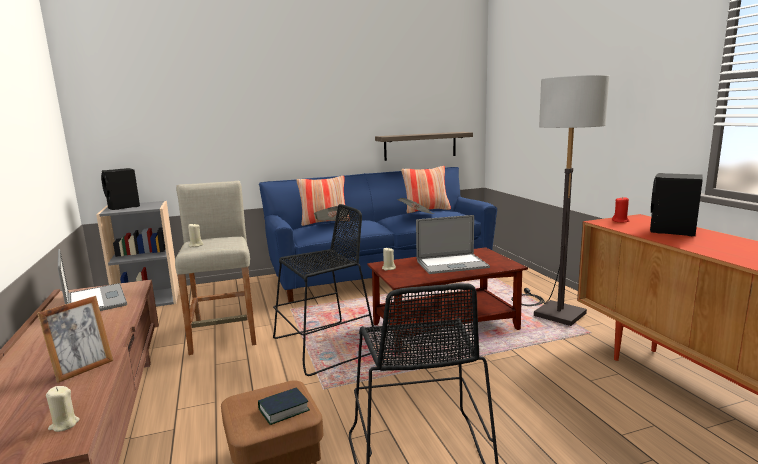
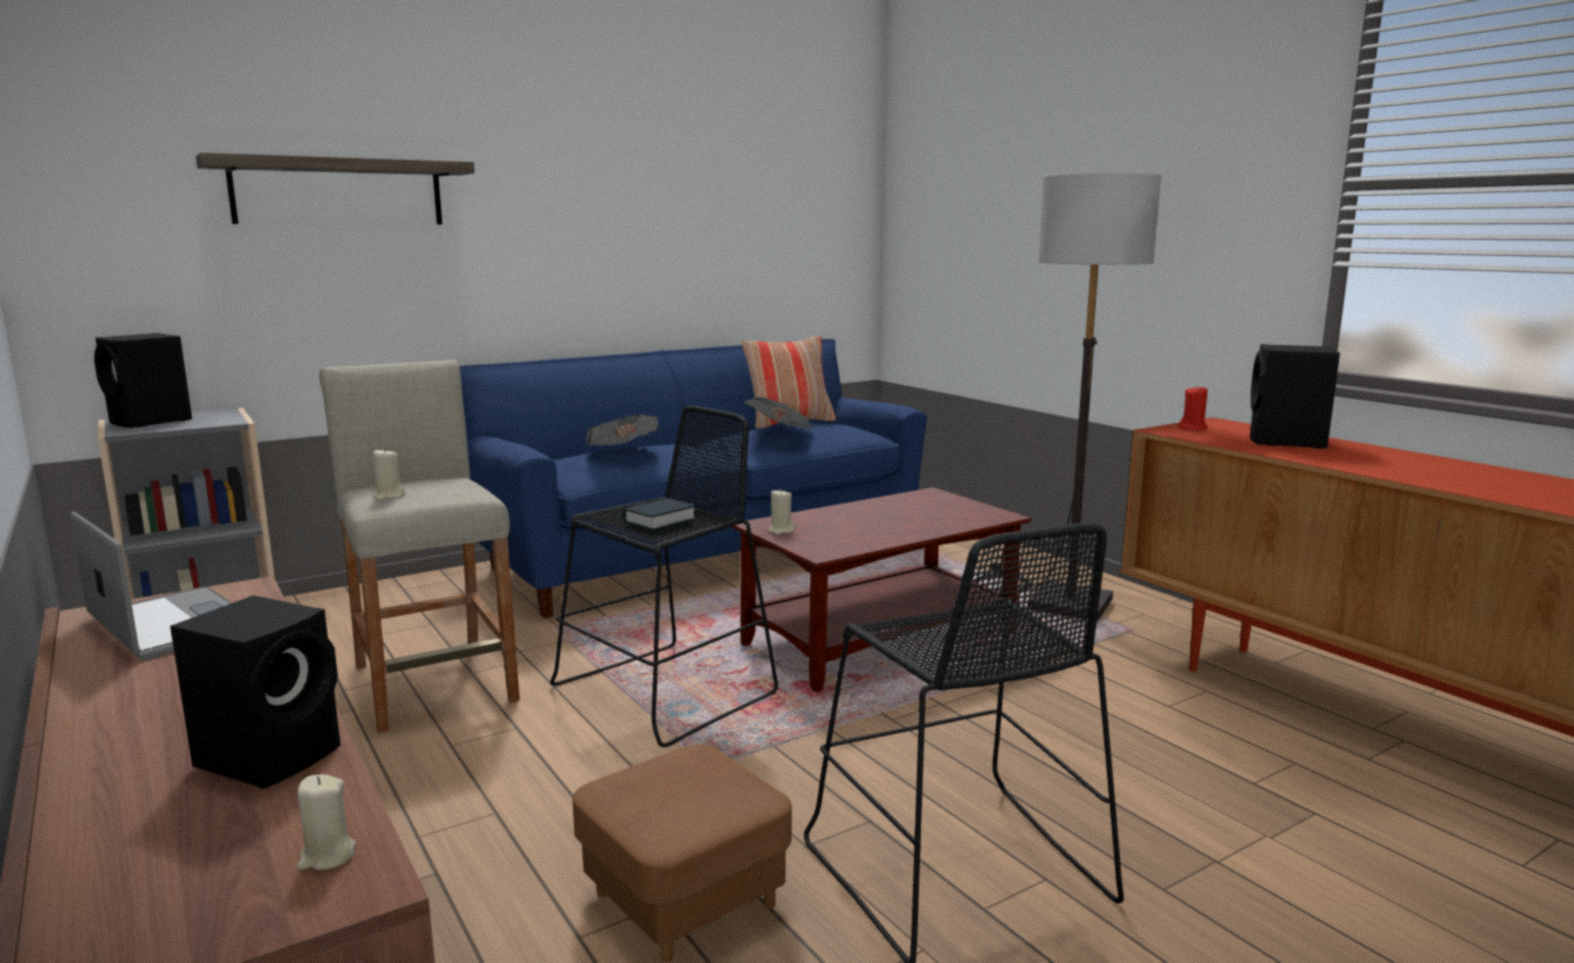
camera: 15 degrees left, 0 degrees up
(83, 369) = (273, 755): picture frame -> black speaker
(283, 410) = (713, 795): book -> book (660, 521)
(324, 222) = (595, 449): pillow -> none
(420, 146) = (764, 297): shelf -> shelf (339, 192)
(452, 264) = (895, 518): laptop -> none

